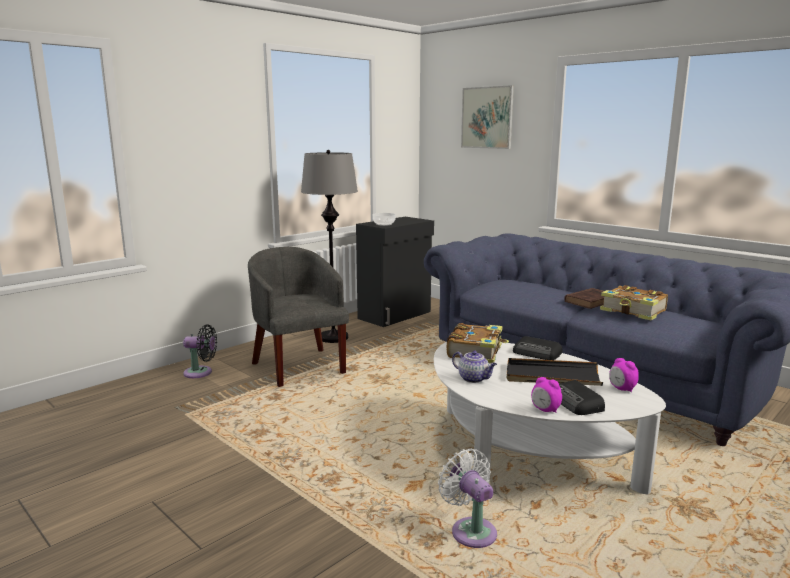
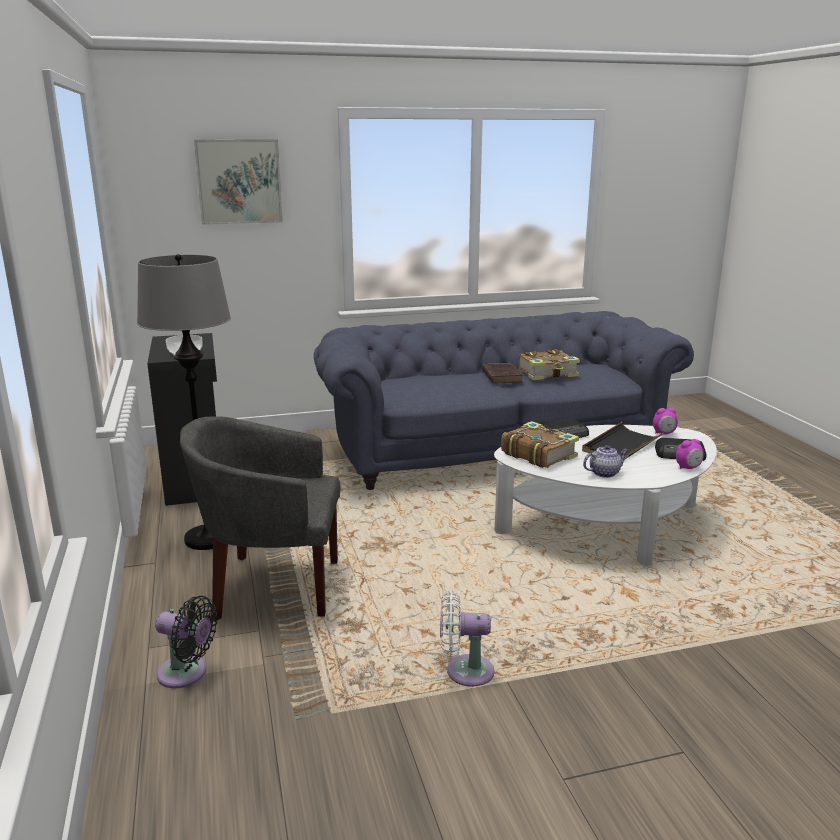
camera: 60 degrees left, 5 degrees up
(201, 373) = (187, 673): black fan -> black fan turned 75 degrees clockwise
(471, 530) = (711, 589): white fan -> white fan (464, 671)

